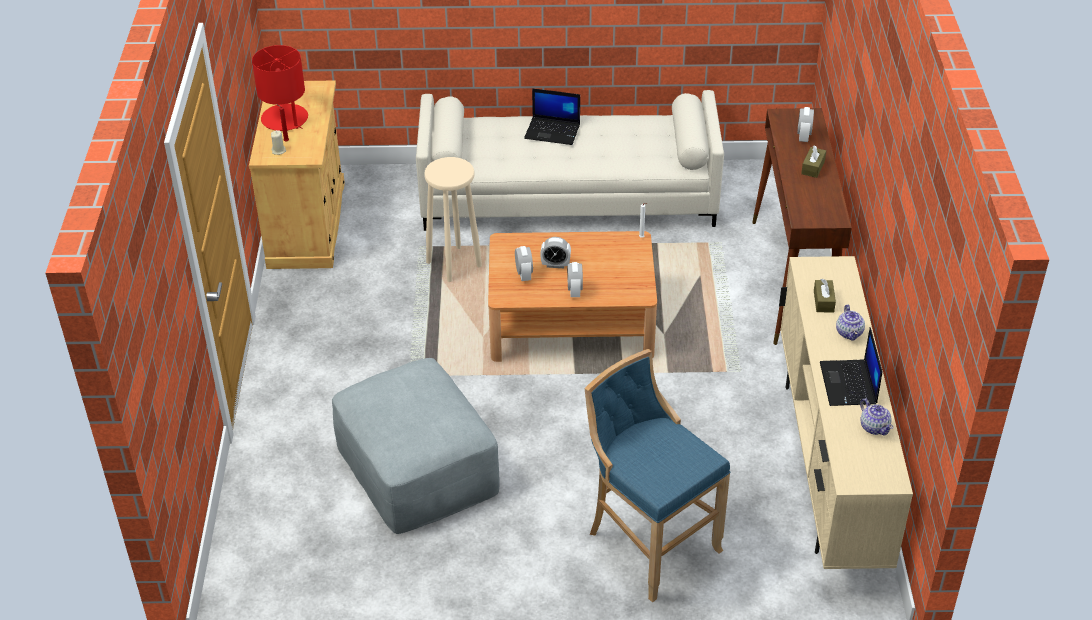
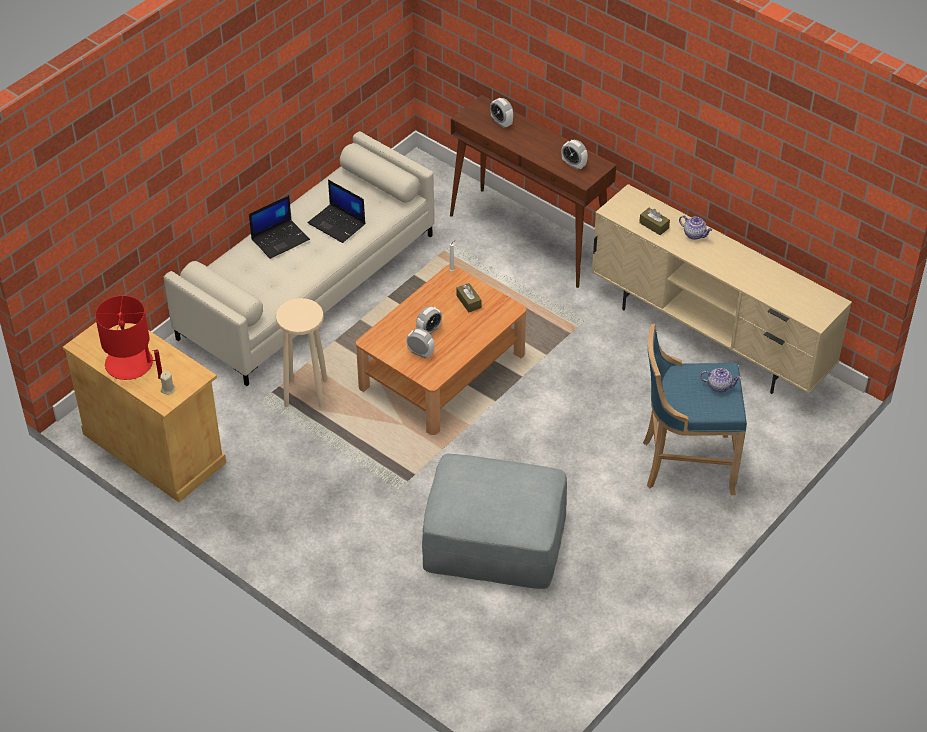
camera: 50 degrees left, 5 degrees up
(574, 291) = (467, 338): alarm clock -> alarm clock (573, 164)
(813, 167) = (538, 140): brown tissue box -> brown tissue box (468, 301)
(849, 384) = (737, 265): laptop -> laptop (337, 224)
(874, 427) = (784, 280): teapot -> teapot (719, 386)

